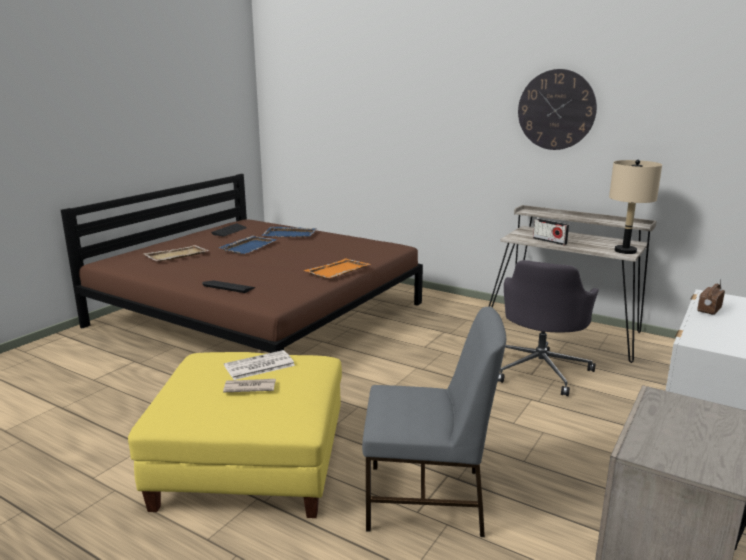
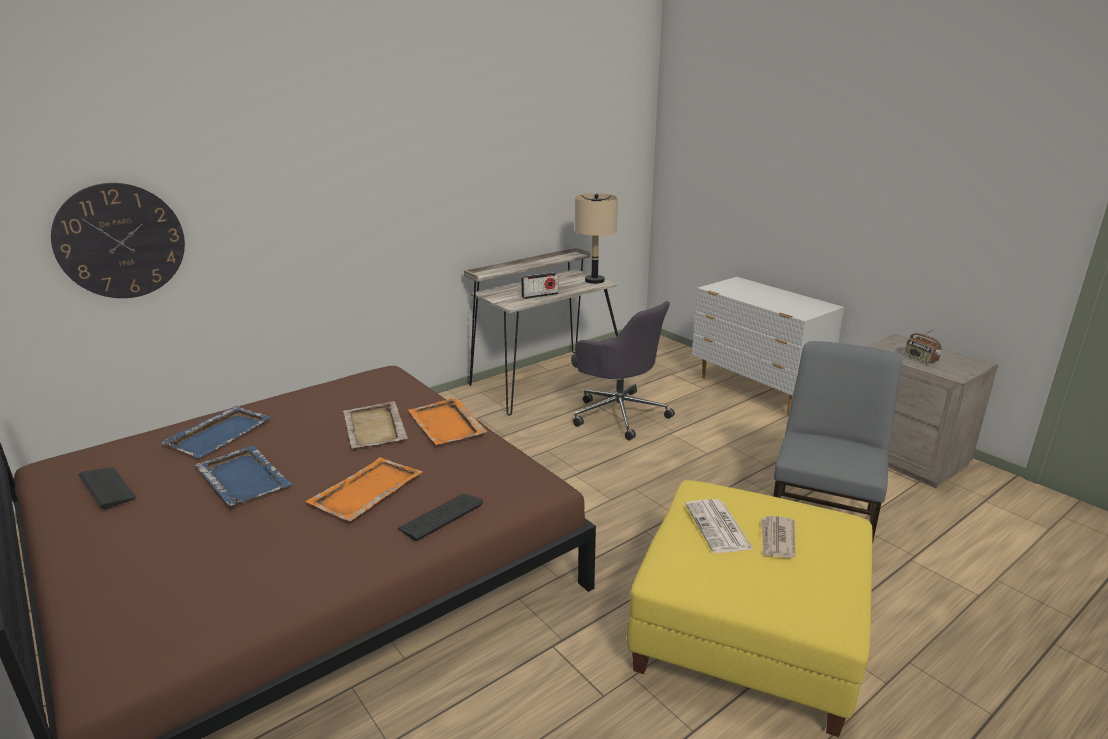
camera: 70 degrees left, 5 degrees up
(176, 255) = (188, 565): beige tray -> beige tray (374, 428)
(248, 269) = (365, 491): none -> orange tray
(556, 110) = (480, 156): wall clock -> wall clock (120, 241)
(708, 310) = (743, 296): radio -> radio (920, 359)

